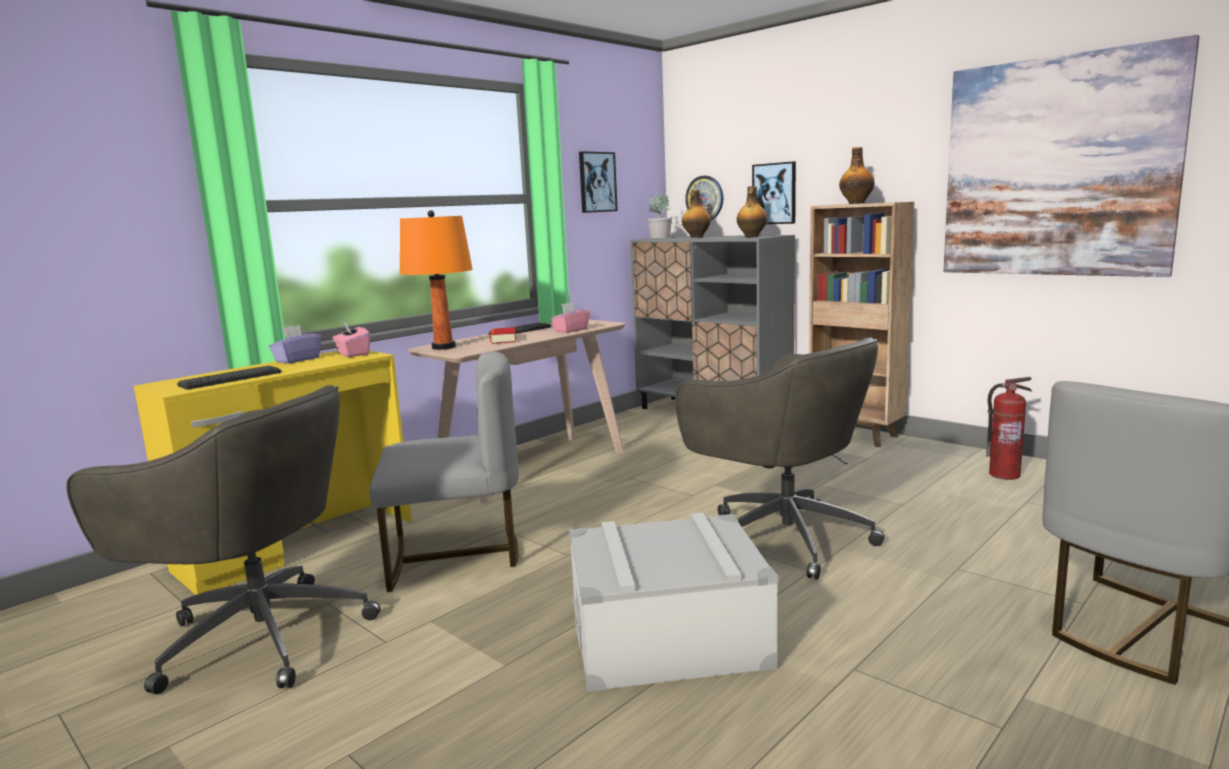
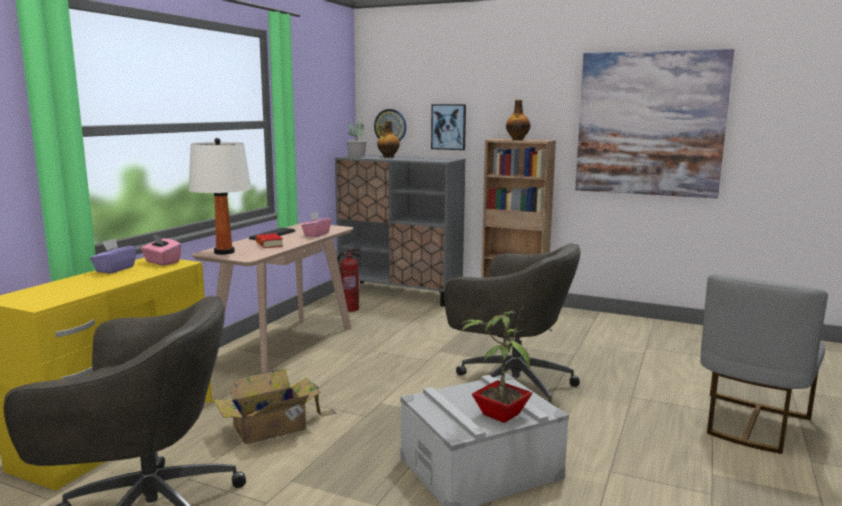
camera: 20 degrees left, 0 degrees up
(230, 379) = (76, 291): keyboard -> none
(444, 347) = (224, 252): orange table lamp -> white table lamp
(455, 556) = (273, 427): grey chair -> cardboard box
(597, 182) = (312, 111): picture -> none
(678, 564) = (499, 414): none -> potted plant
(751, 236) = (436, 159): bottle -> none
(1004, 474) = (623, 329): fire extinguisher -> fire extinguisher (350, 309)

